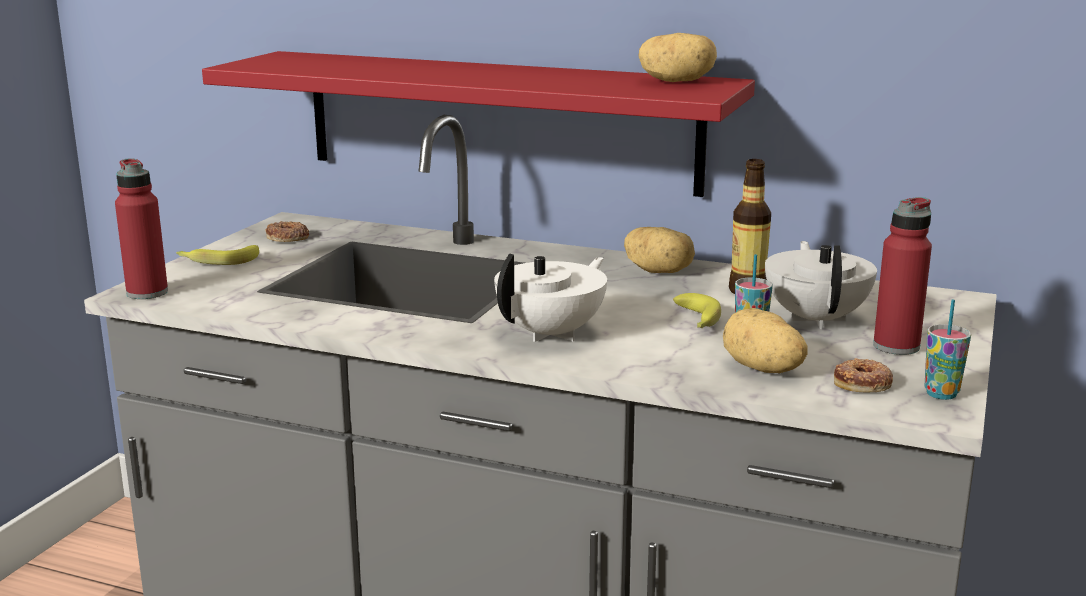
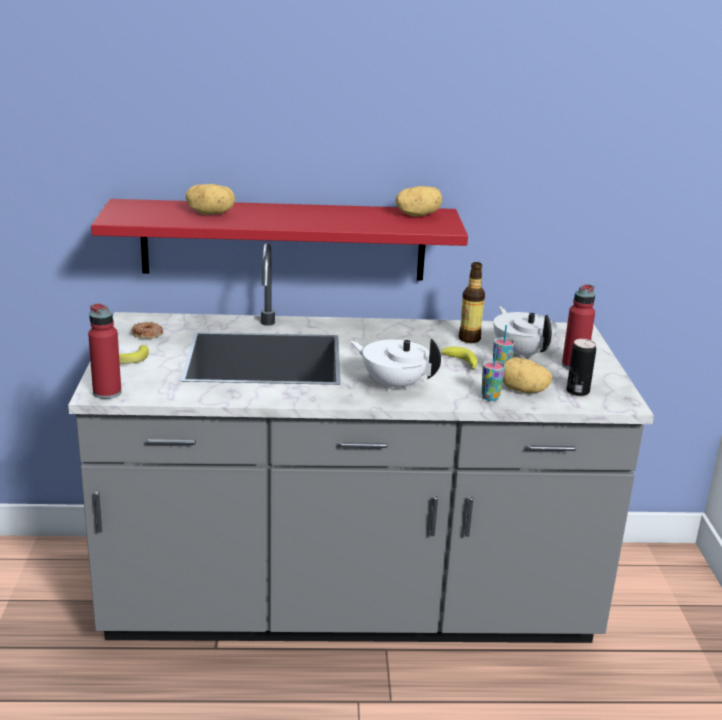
camera: 25 degrees left, 5 degrees up
(552, 333) = (394, 384): white teapot -> white teapot turned 75 degrees counterclockwise
(659, 271) = (408, 331): potato -> potato (211, 213)
(863, 383) = (577, 391): donut -> can
(941, 394) = (617, 392): cup -> cup (490, 397)

